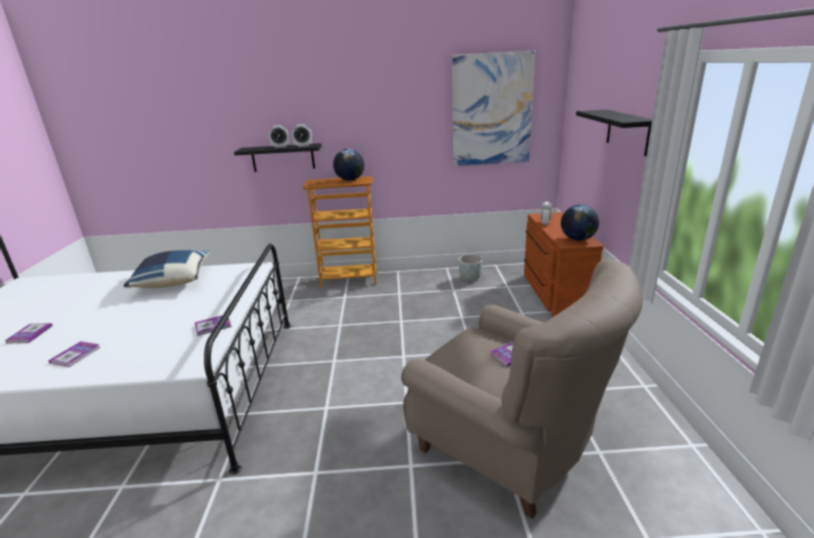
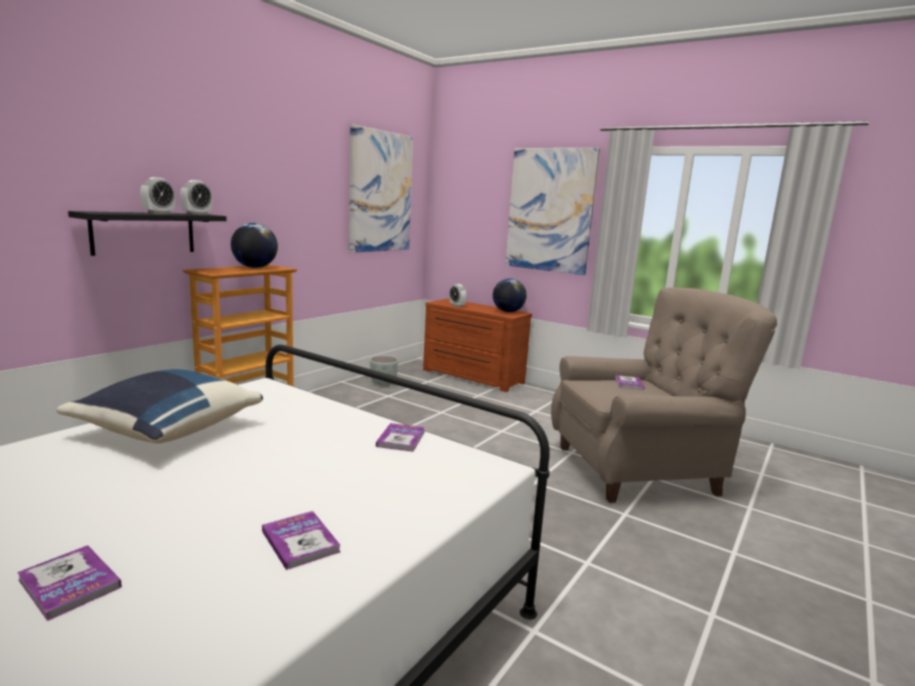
camera: 55 degrees left, 10 degrees down
(627, 131) = (550, 210): black shelf -> picture

